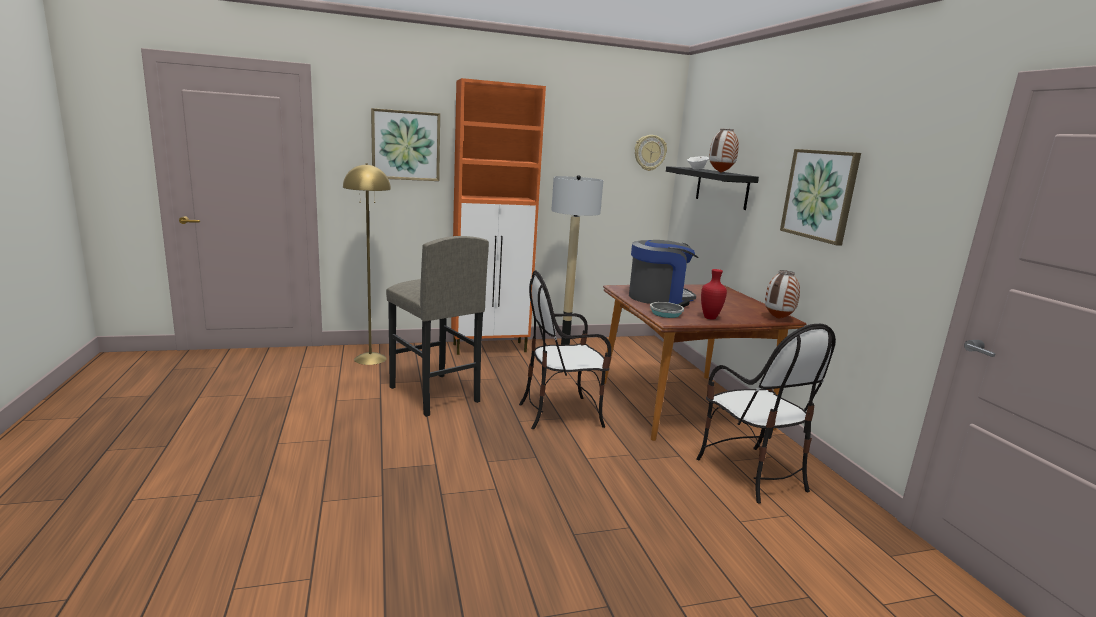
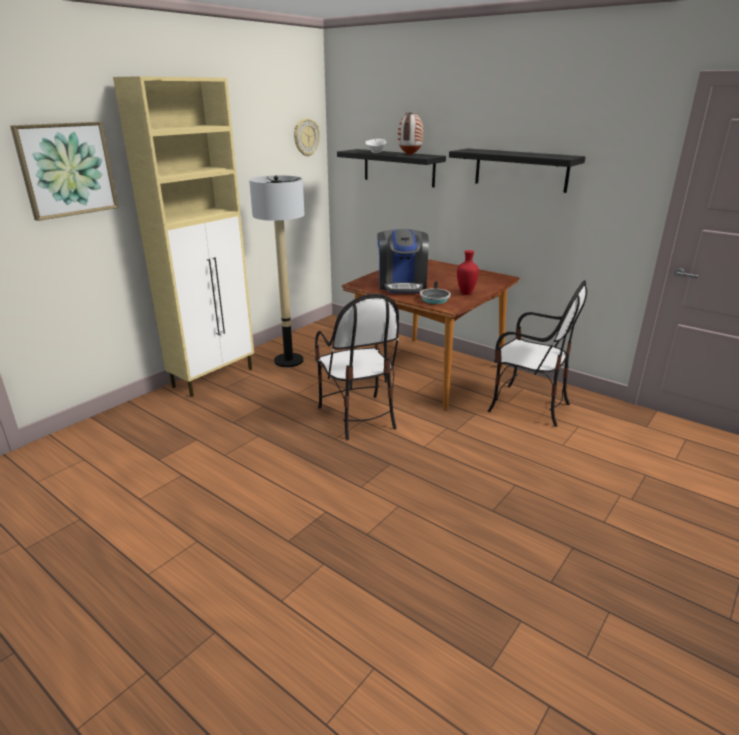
camera: 35 degrees left, 10 degrees up
(370, 358) = (106, 438): yellow floor lamp -> none
(433, 395) = (229, 448): grey stool -> none
(490, 348) = (214, 377): orange cabinet -> beige cabinet
(561, 413) = (357, 416): chair -> chair turned 60 degrees counterclockwise
(658, 297) = (402, 285): coffee machine -> coffee machine turned 135 degrees clockwise
(778, 319) = (501, 279): vase -> none
(819, 195) = (521, 170): picture -> black shelf

